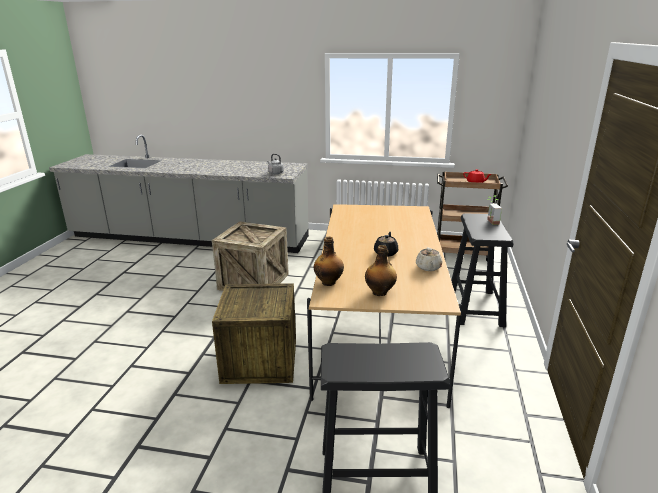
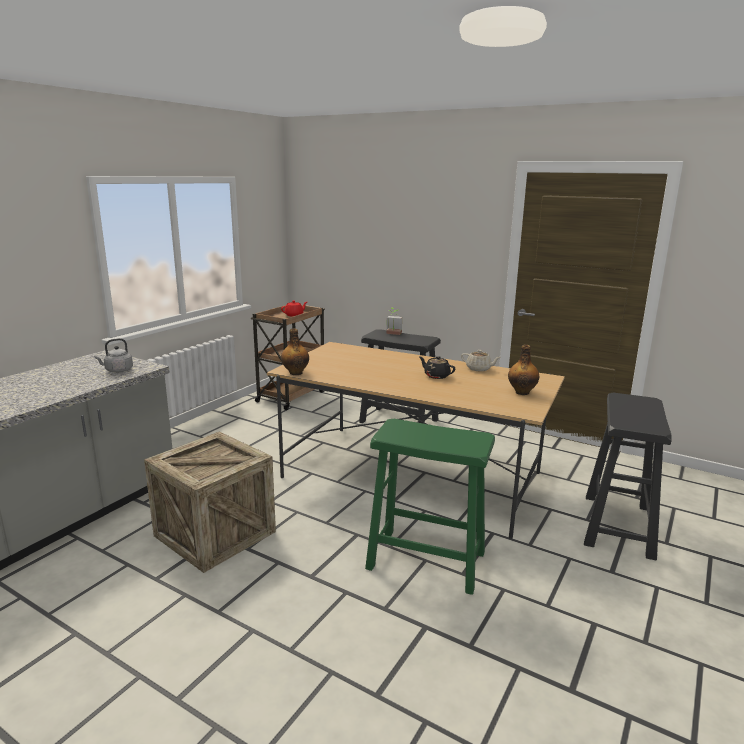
camera: 70 degrees left, 5 degrees down
(260, 360) = (425, 560): crate -> green stool
(329, 282) = (492, 406): bottle -> bottle (295, 373)

